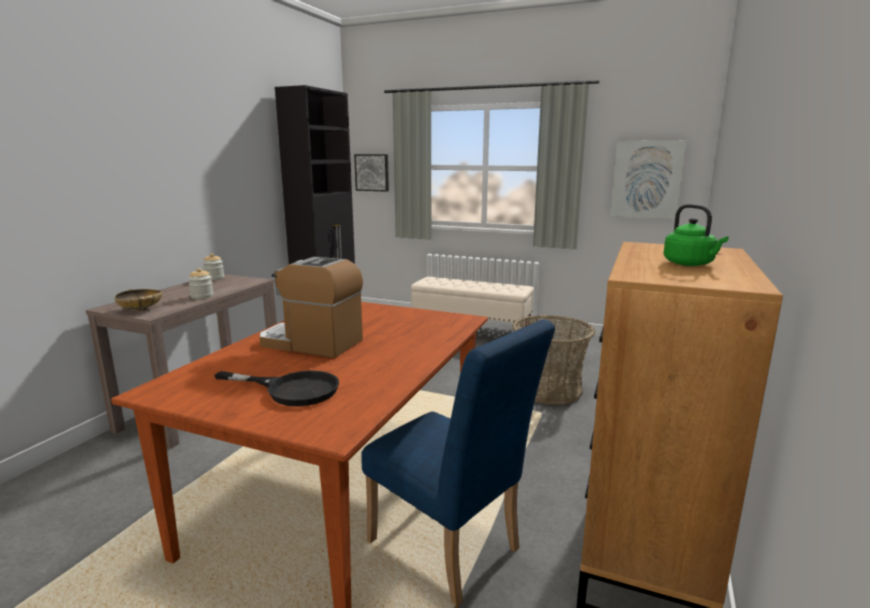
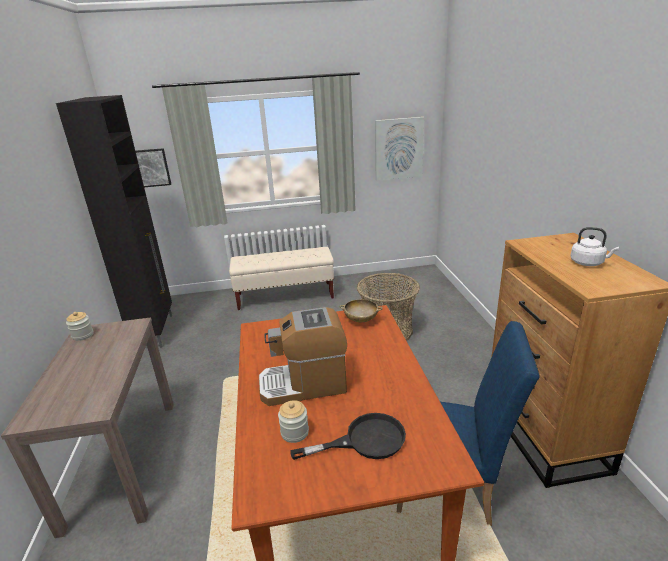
camera: 30 degrees left, 10 degrees up
(141, 310) = (73, 409): beige bowl -> beige bowl (361, 319)
(202, 296) = (112, 365): jar -> jar (294, 432)
(690, 264) = (588, 263): green kettle -> white kettle

